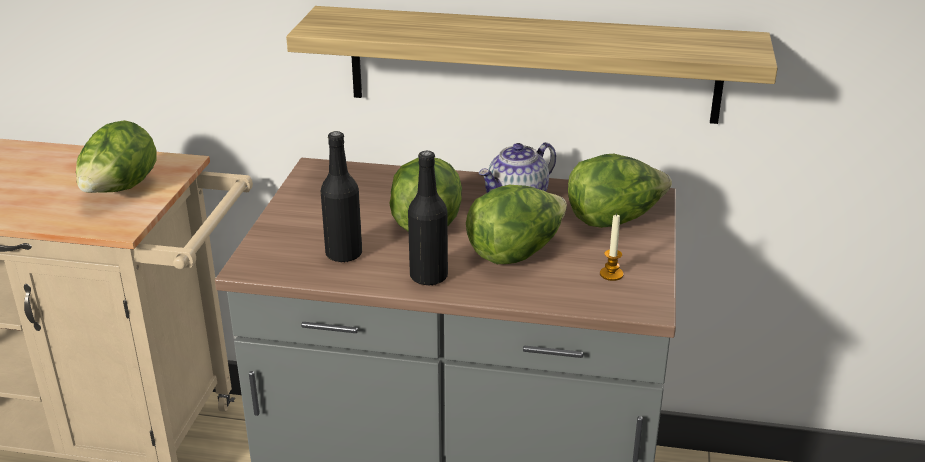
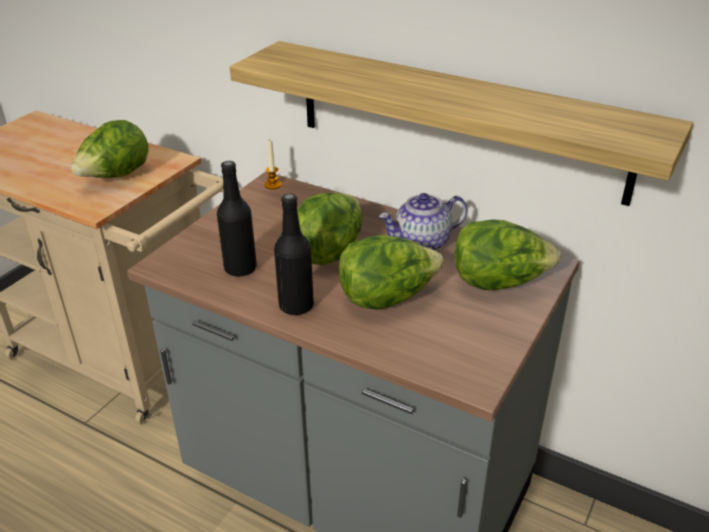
camera: 20 degrees right, 5 degrees up
(611, 274) = (462, 340): candle -> candle (273, 185)

